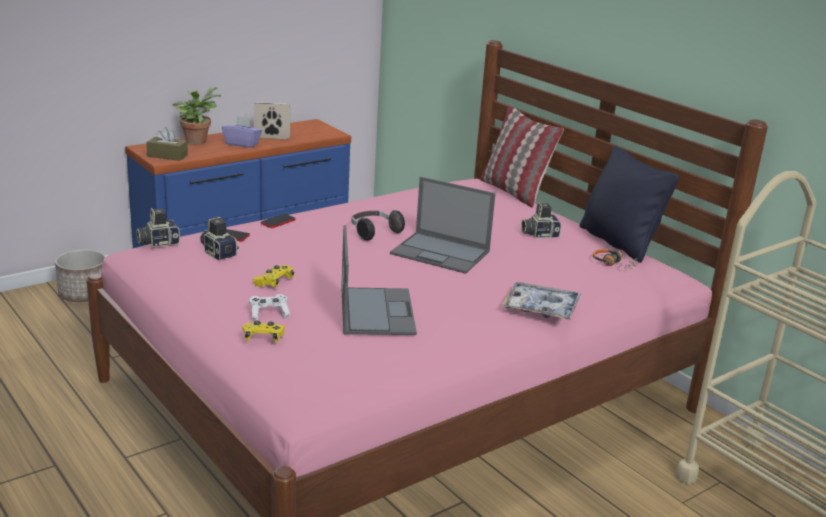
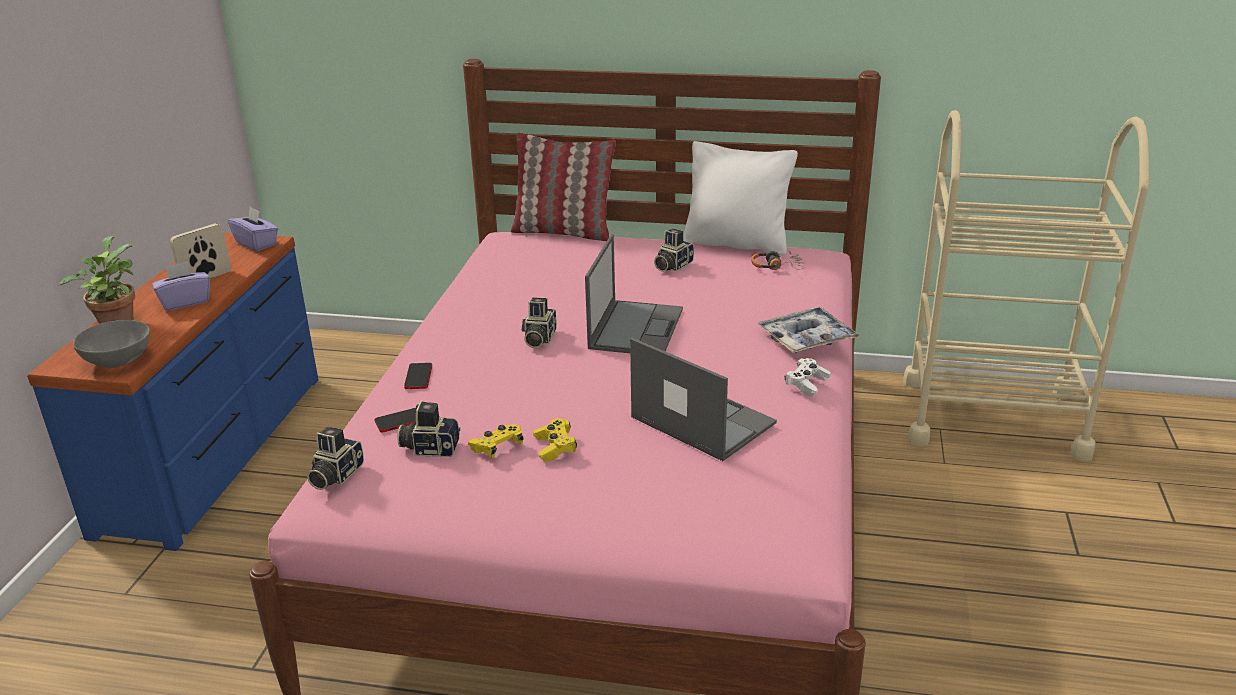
camera: 40 degrees left, 5 degrees up
(84, 294) = (76, 616): planter -> none
(167, 156) = (118, 360): brown tissue box -> grey bowl
(263, 338) = (663, 512): yellow game controller -> yellow game controller (497, 447)
(269, 314) = (617, 484): white game controller -> white game controller (807, 384)
(326, 132) = (257, 243): none -> purple tissue box
(374, 233) = (538, 338): headphones -> camera
(441, 253) = (636, 328): laptop -> laptop turned 60 degrees counterclockwise
(619, 243) = (736, 243): black pillow -> white pillow

